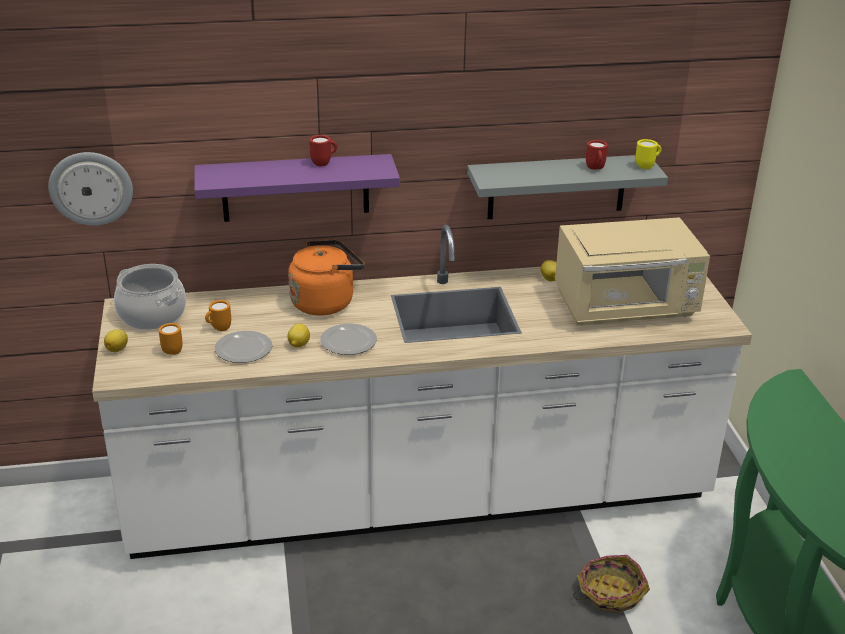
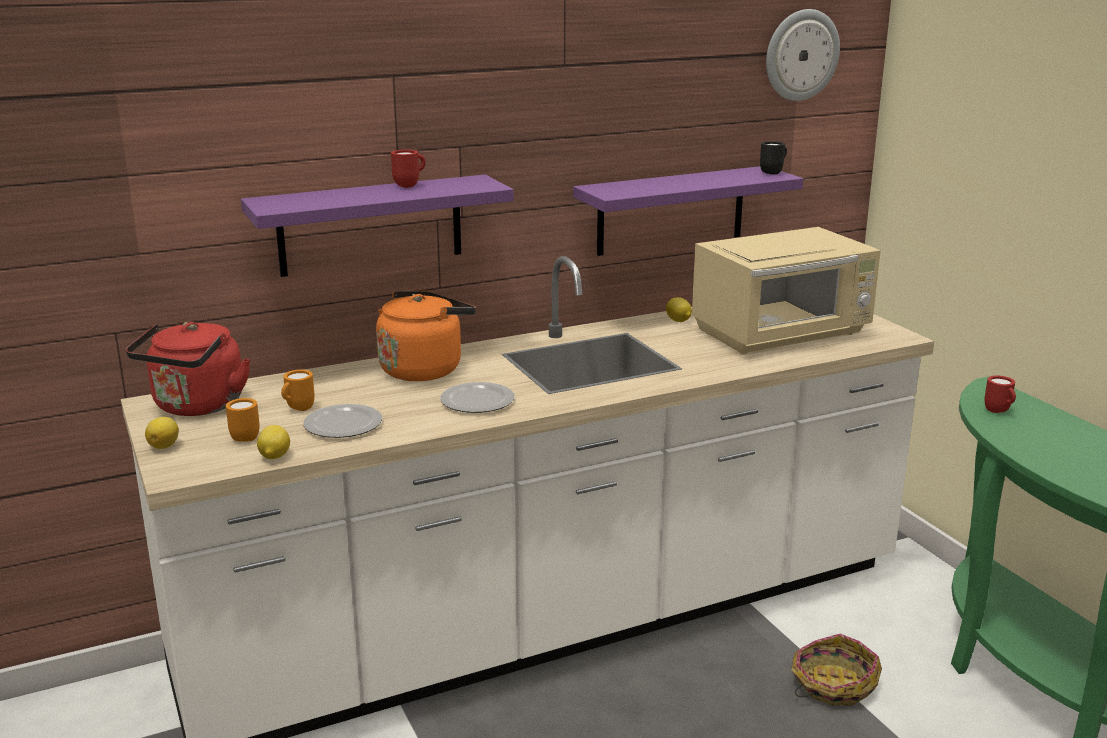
camera: 15 degrees left, 10 degrees down
(91, 188) = (98, 238): wall clock -> wall clock (801, 55)
(151, 315) = (196, 407): cooking pot -> red kettle
(298, 345) = (414, 412): lemon -> lemon (274, 457)
(557, 187) = (671, 210): grey shelf -> purple shelf
(595, 169) = (720, 178): red mug -> red mug (999, 412)
(647, 166) = (773, 173): yellow mug -> black mug

